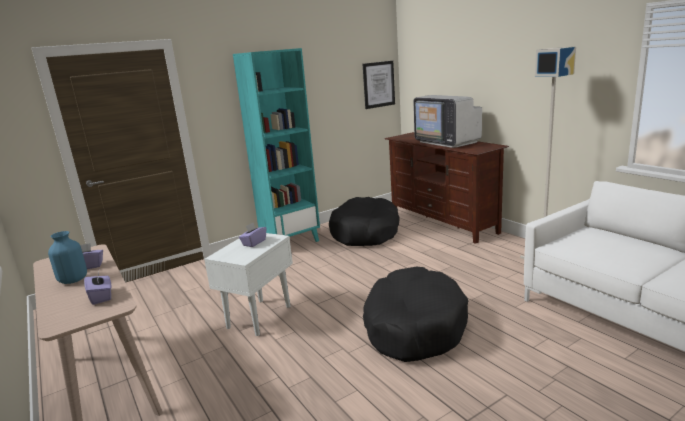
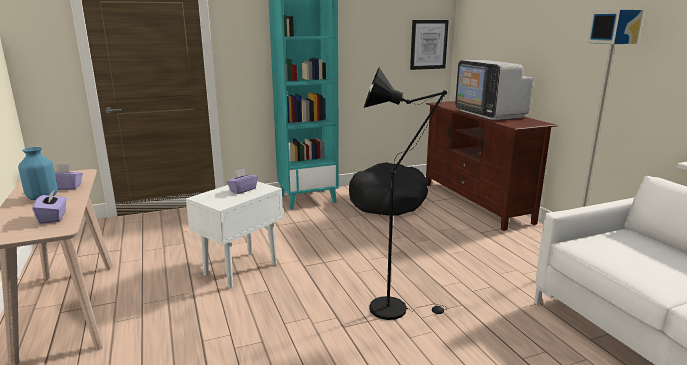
camera: 10 degrees right, 0 degrees up
(414, 326) = (395, 308): black dog bed -> black floor lamp

